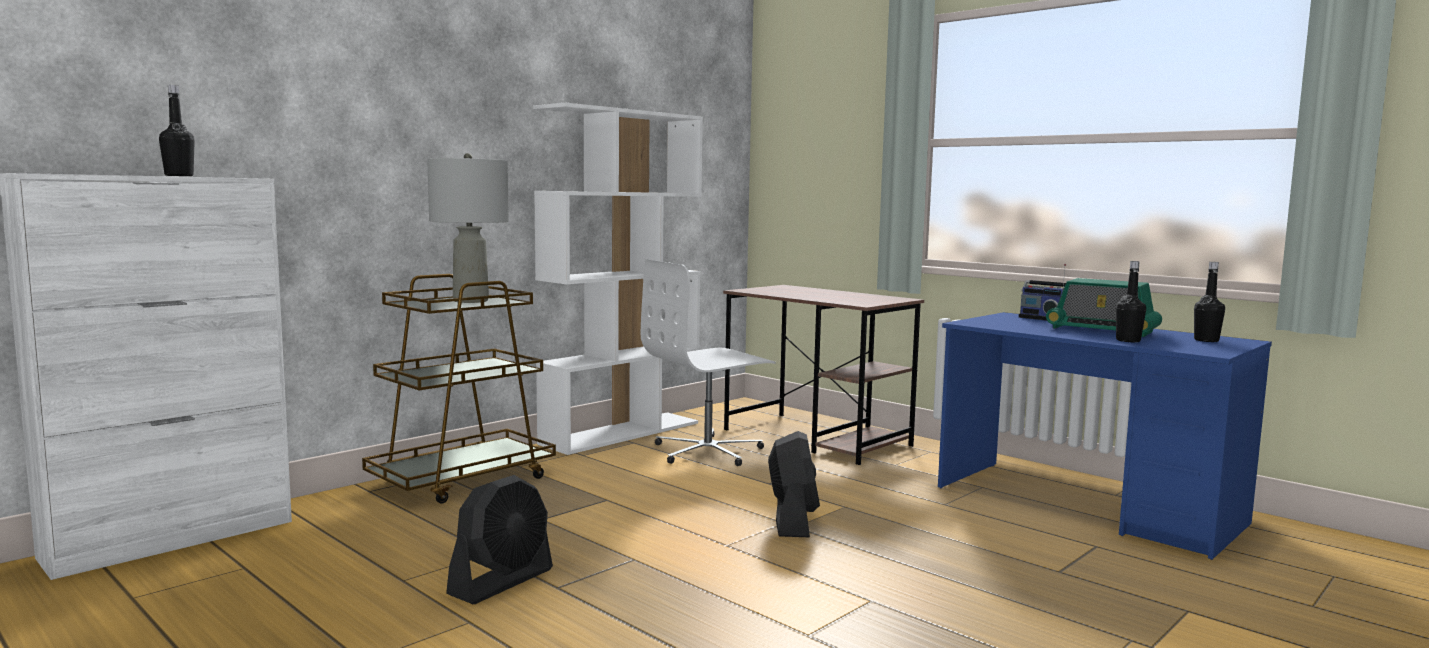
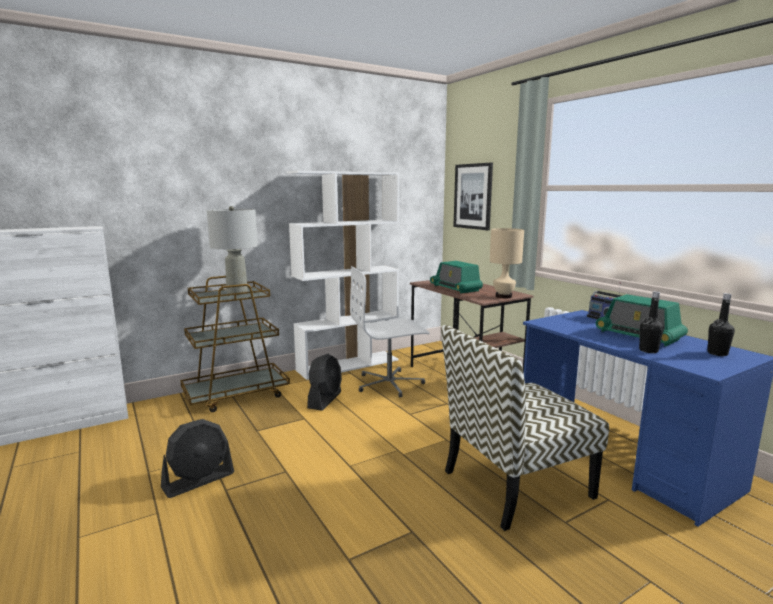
camera: 15 degrees right, 5 degrees up
(179, 176) = (47, 229): black bottle -> none
(792, 521) = (404, 449): black fan -> black fan (325, 400)
(803, 294) = (455, 288): none -> radio
(805, 159) = (473, 196): none -> picture
(885, 300) = (504, 296): none -> beige table lamp
(973, 543) = (515, 485): none -> chair

